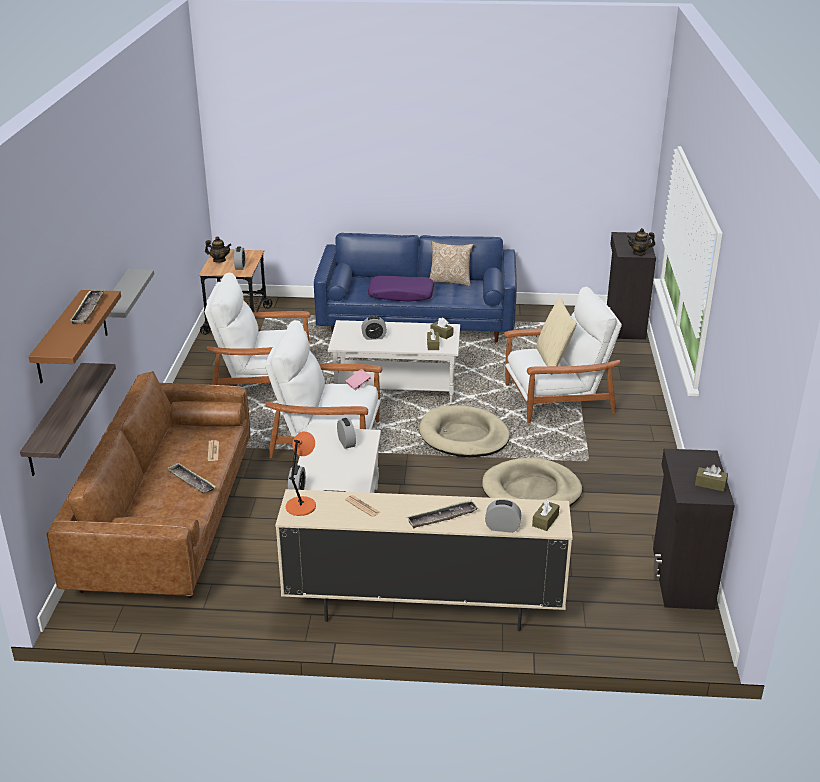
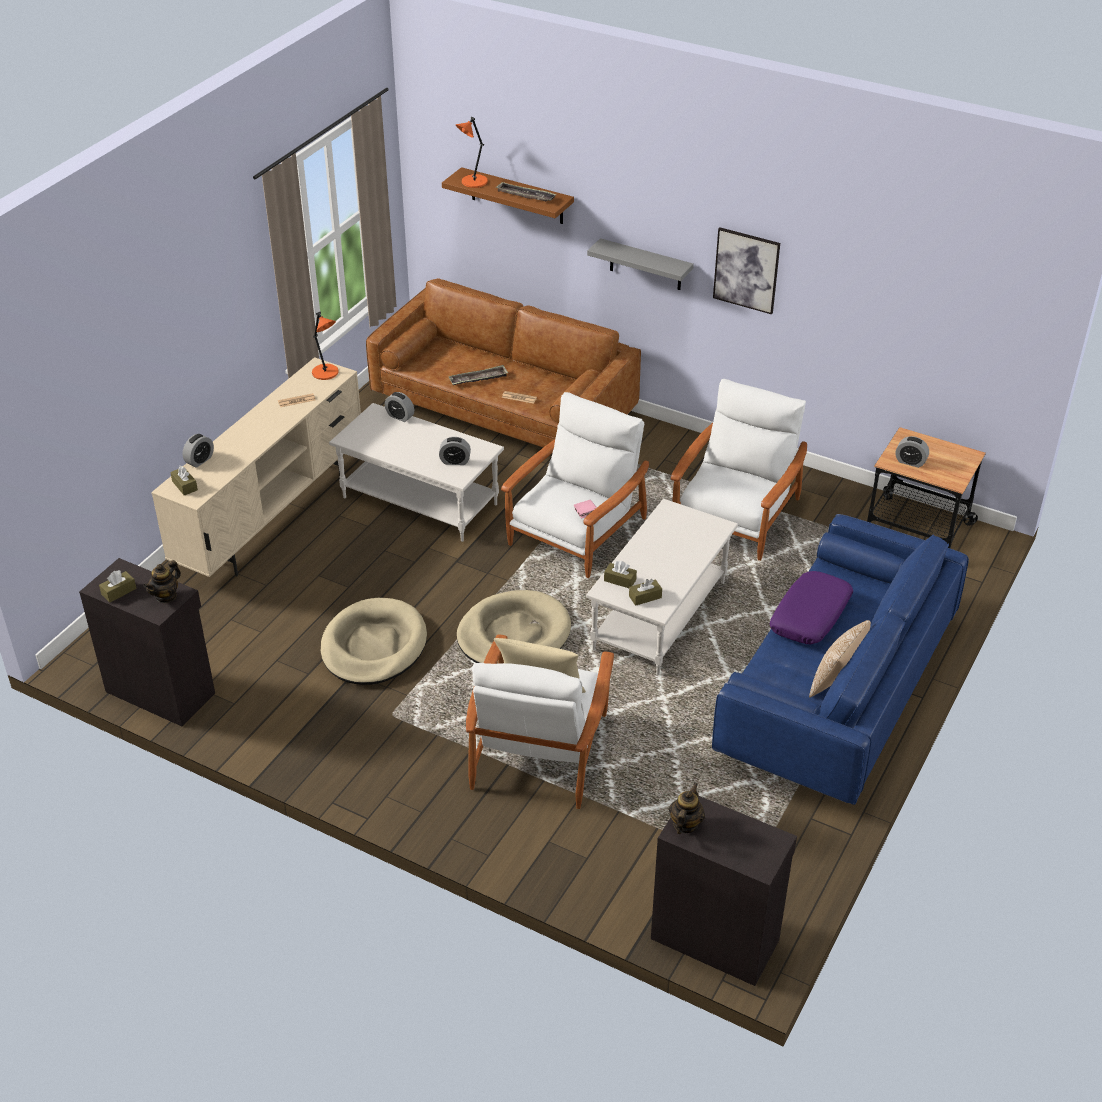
camera: 115 degrees right, 10 degrees up
(55, 420) = (486, 242): shelf -> none
(67, 341) = (473, 182): none -> orange table lamp
(141, 241) = (746, 270): none -> picture
(219, 260) = (940, 449): teapot -> teapot (166, 596)
(374, 337) = (670, 539): alarm clock -> none
(442, 517) = (243, 435): tray -> none

